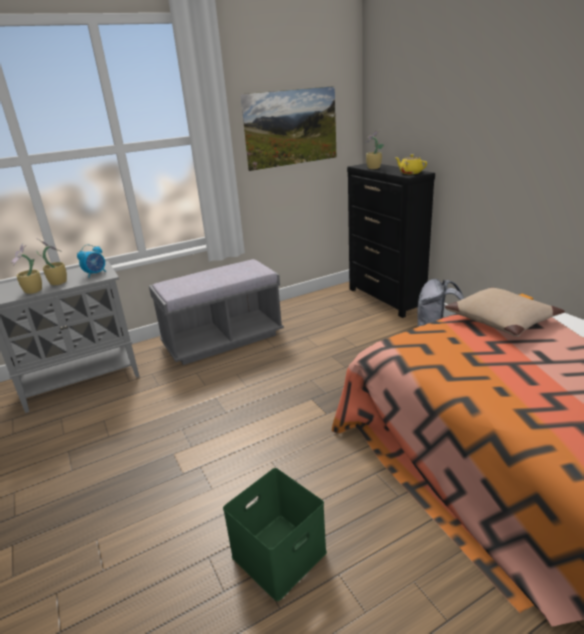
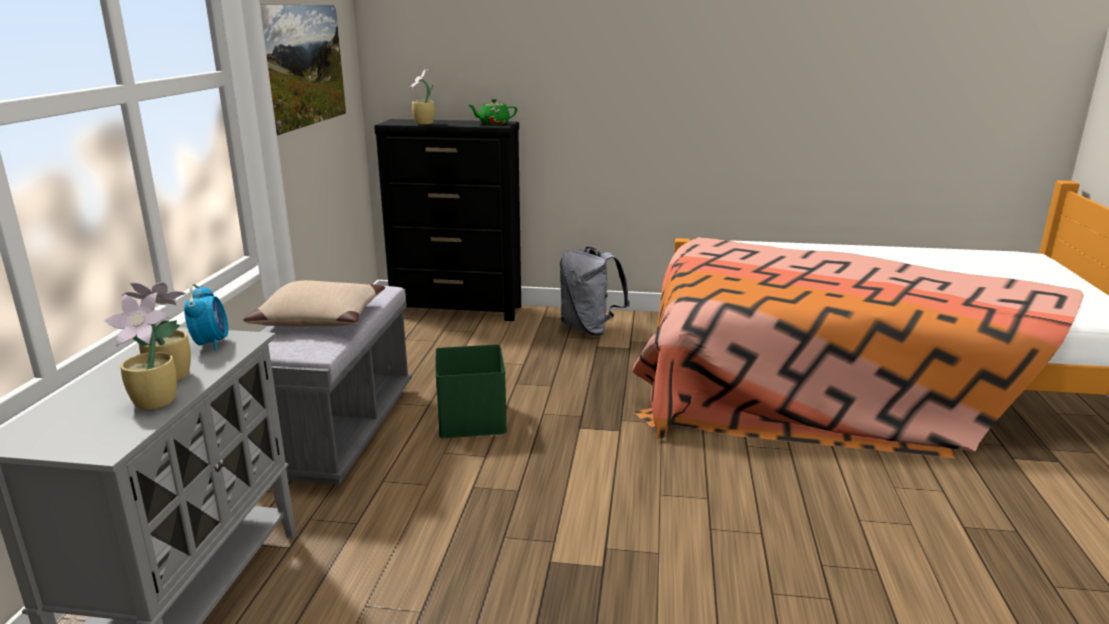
camera: 55 degrees left, 5 degrees down
(279, 556) = (810, 545): green storage box -> green storage box (473, 420)
(410, 173) = (493, 123): yellow teapot -> green teapot
(501, 320) = (725, 255): beige pillow -> beige pillow (320, 318)

